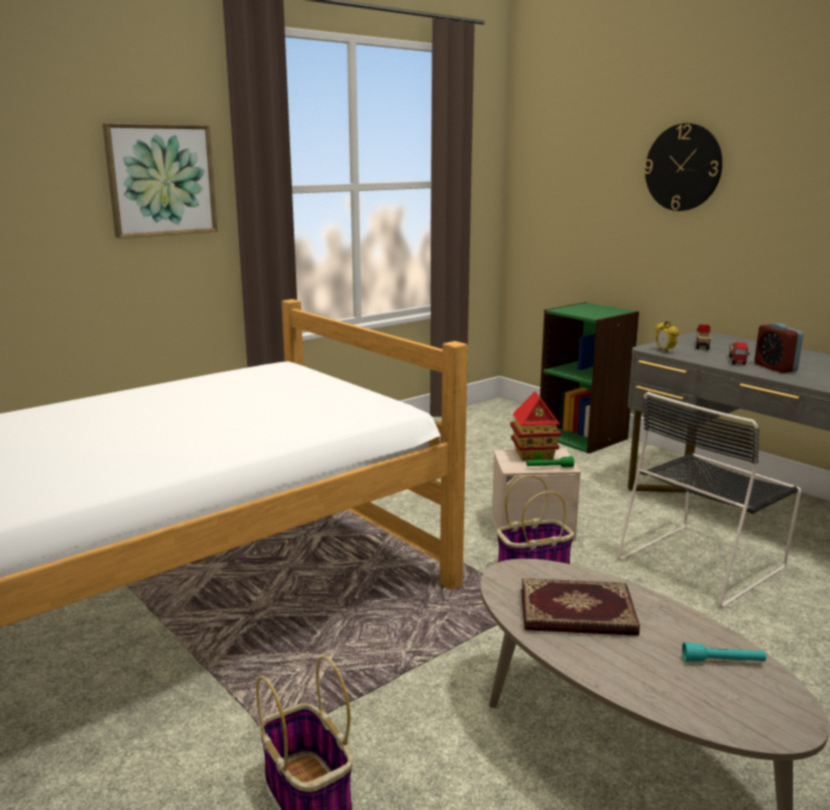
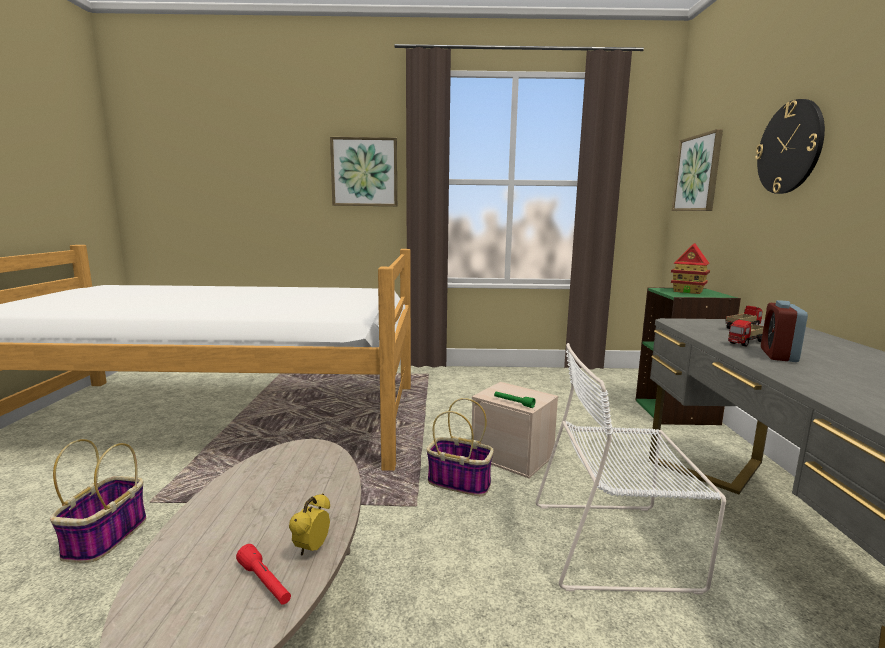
camera: 40 degrees right, 5 degrees down
(534, 455) = (521, 392): toy house -> toy house (688, 291)
(553, 175) = (697, 173): none -> picture
(577, 613) = (273, 490): book -> none
(665, 351) = (684, 324): alarm clock -> alarm clock (312, 549)
(703, 562) = (617, 544): black chair -> white chair
(723, 662) = (265, 583): turquoise flashlight -> red flashlight

